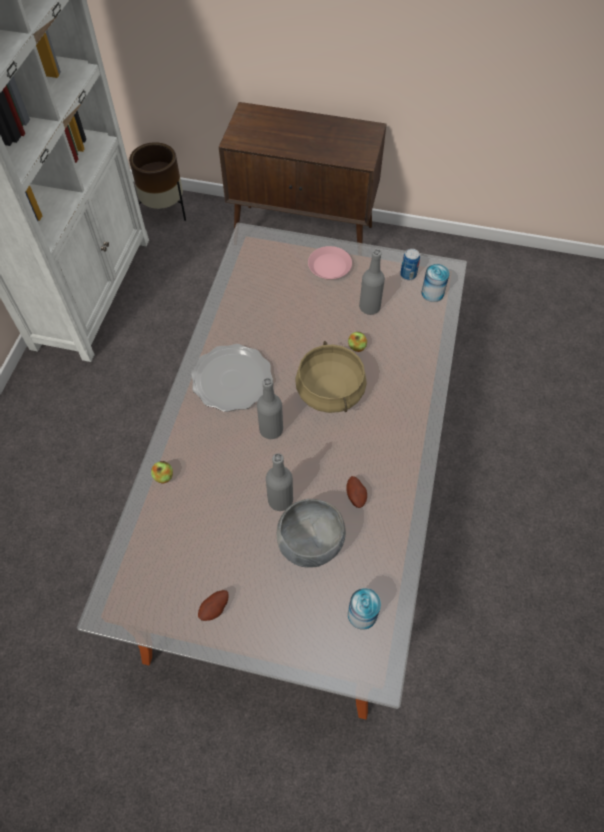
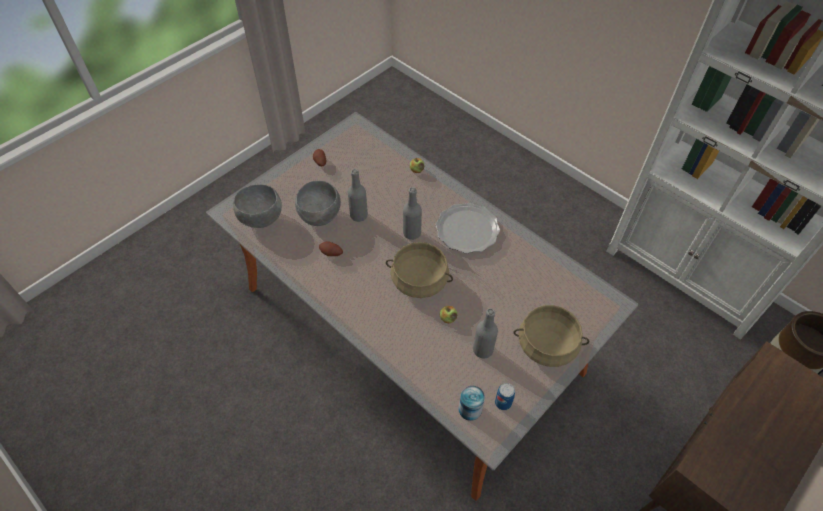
camera: 120 degrees right, 5 degrees down
(330, 266) = (546, 345): pink plate -> beige cooking pot
(362, 614) = (262, 220): can -> grey bowl

